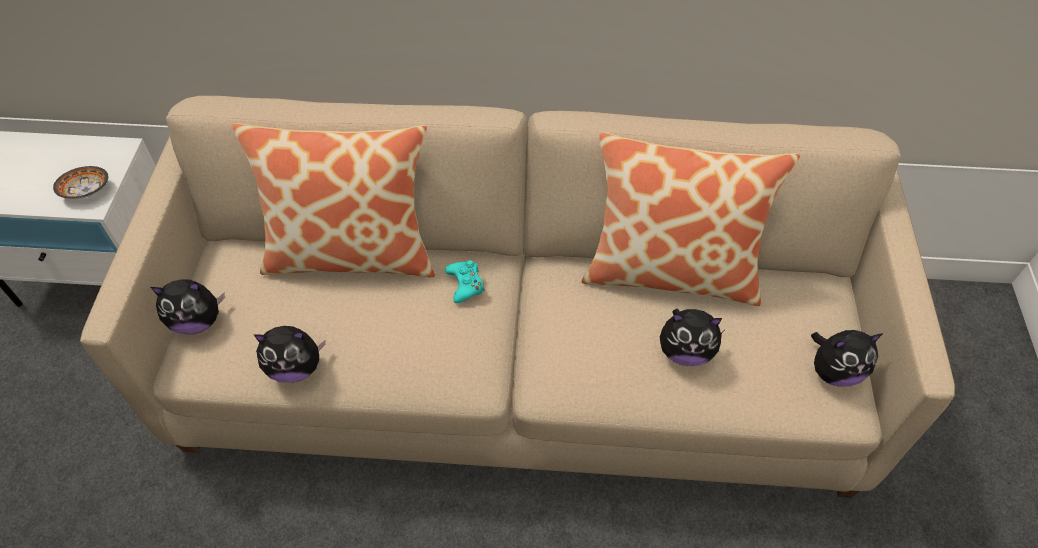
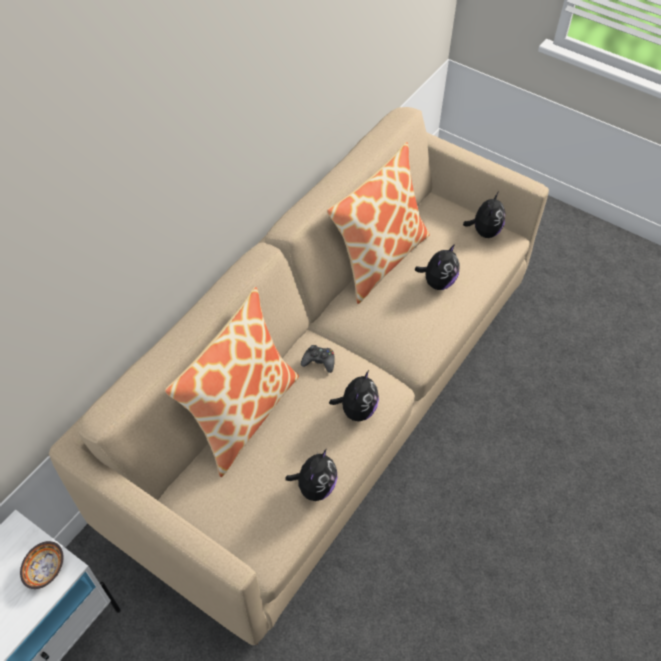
camera: 60 degrees left, 0 degrees up
(197, 321) = (228, 538): plush toy -> plush toy (356, 410)
(465, 284) = (319, 361): turquoise game controller -> black game controller

